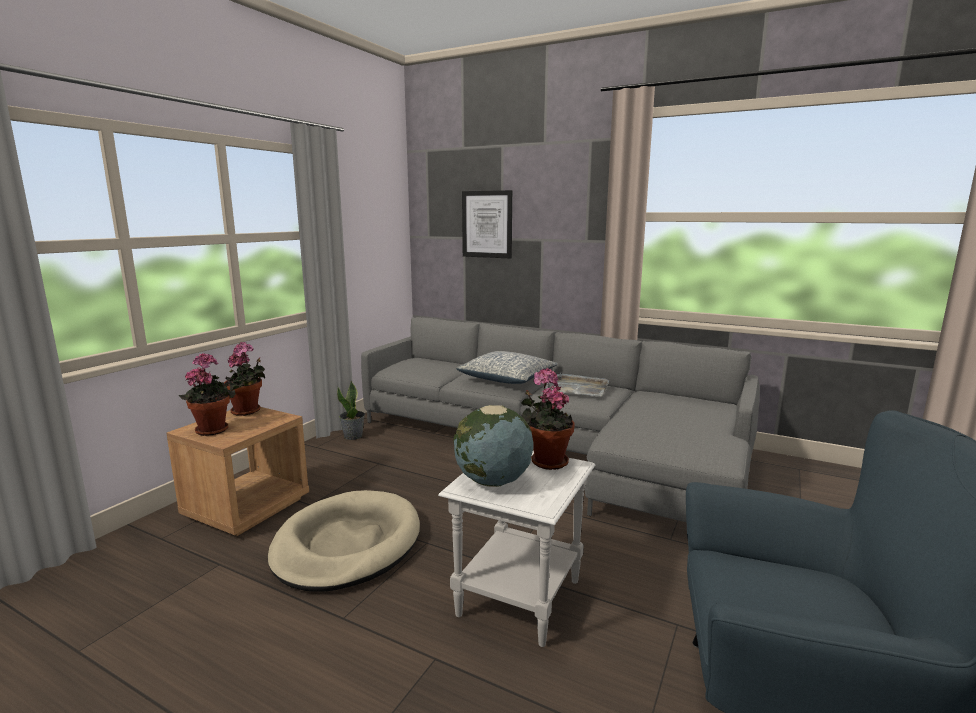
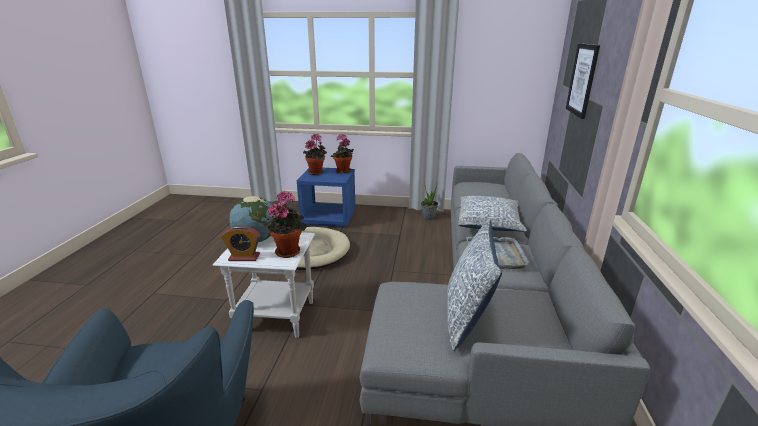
camera: 70 degrees right, 10 degrees up
(247, 507) = (329, 218): brown nightstand -> blue nightstand
(549, 493) = (244, 257): none -> alarm clock
(677, 418) = (467, 317): none -> pillow

